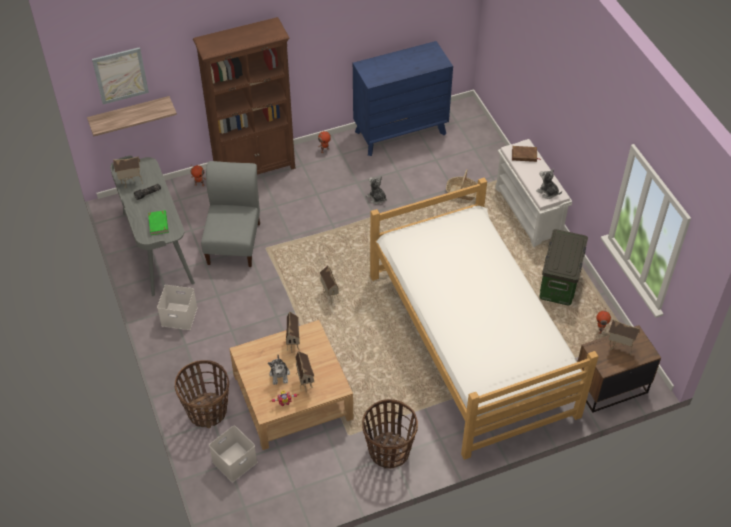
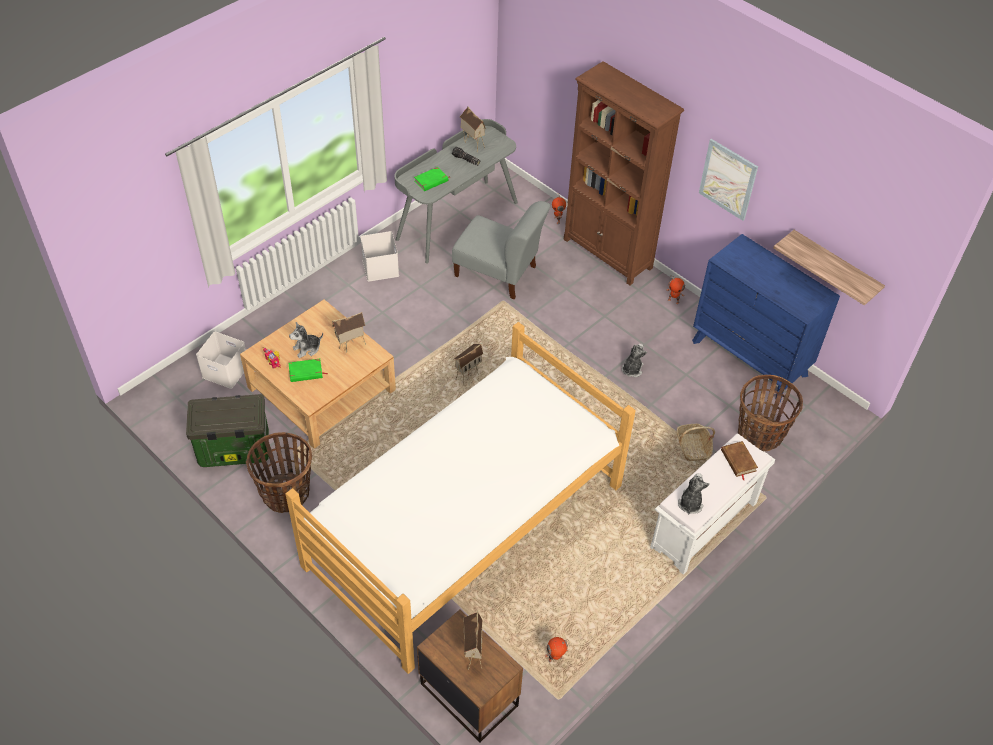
camera: 65 degrees right, 0 degrees up
(120, 75) = (537, 46): picture -> picture (728, 179)
(130, 114) = (535, 95): shelf -> shelf (834, 267)
(207, 411) = (276, 329): basket -> basket (759, 434)
(234, 241) = (498, 273): grey chair -> grey chair turned 45 degrees clockwise
(305, 382) = (306, 372): toy house -> green book
(559, 284) = (605, 593): storage box -> storage box (233, 450)

